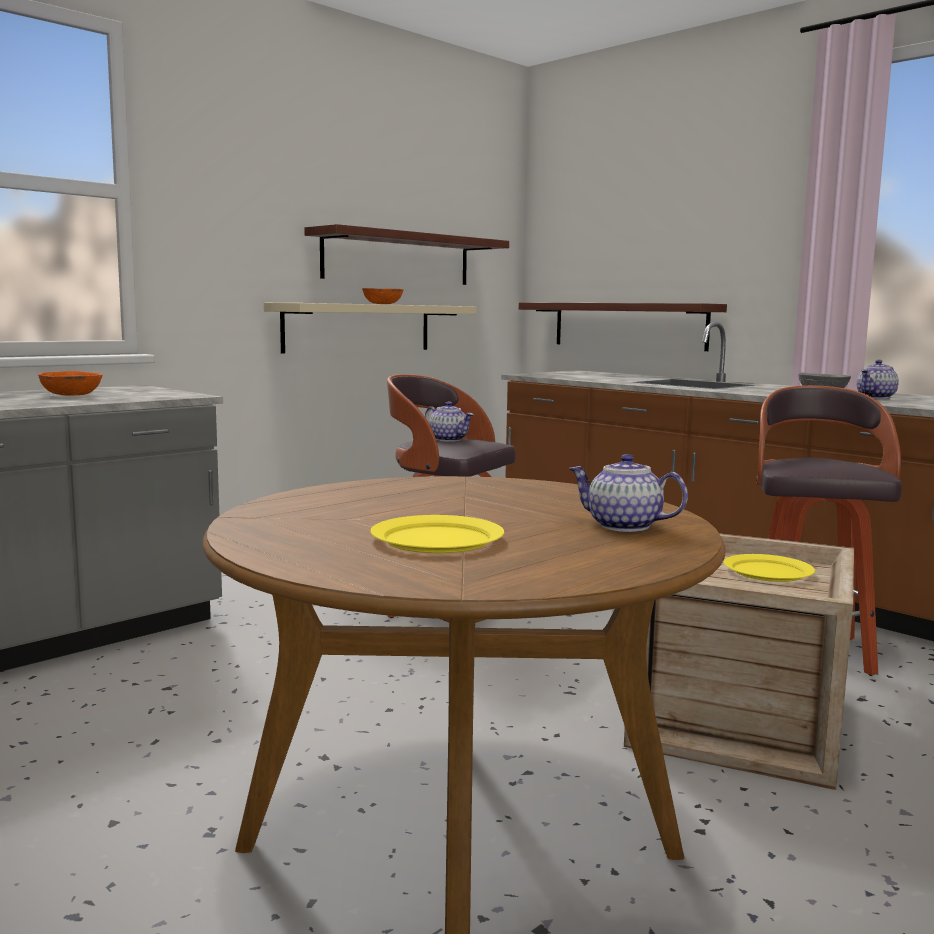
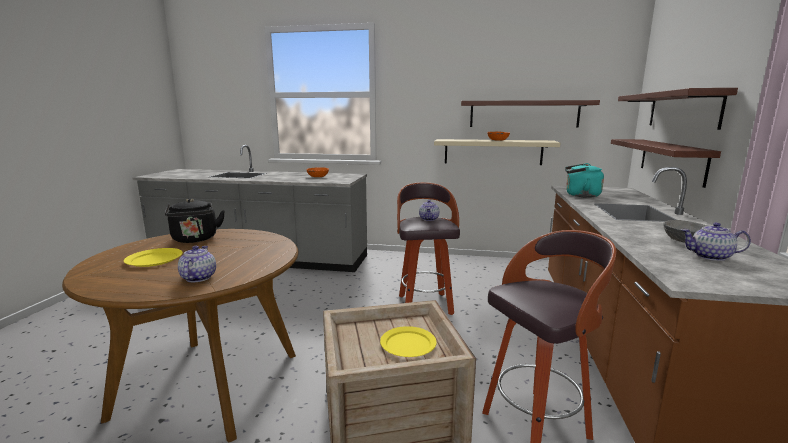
camera: 55 degrees right, 5 degrees up
(328, 511) = (195, 239): none -> black kettle
(583, 378) = (580, 195): none -> turquoise kettle
(637, 257) = (682, 110): none -> shelf

